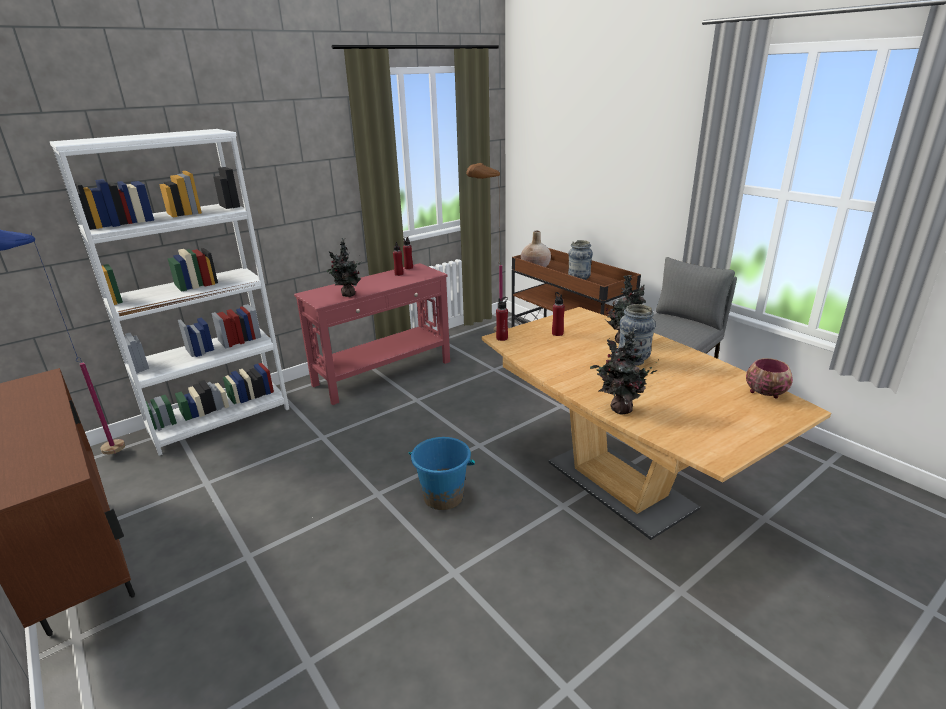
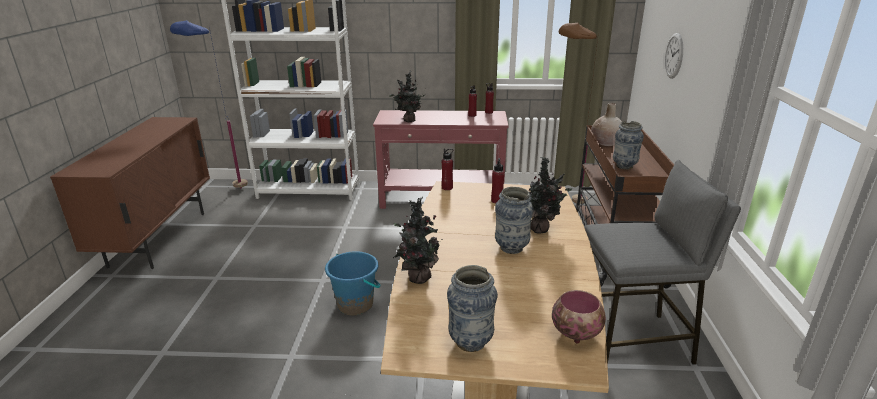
camera: 40 degrees right, 0 degrees up
(575, 180) = (674, 55): none -> wall clock
(732, 429) = (470, 342): none -> vase

